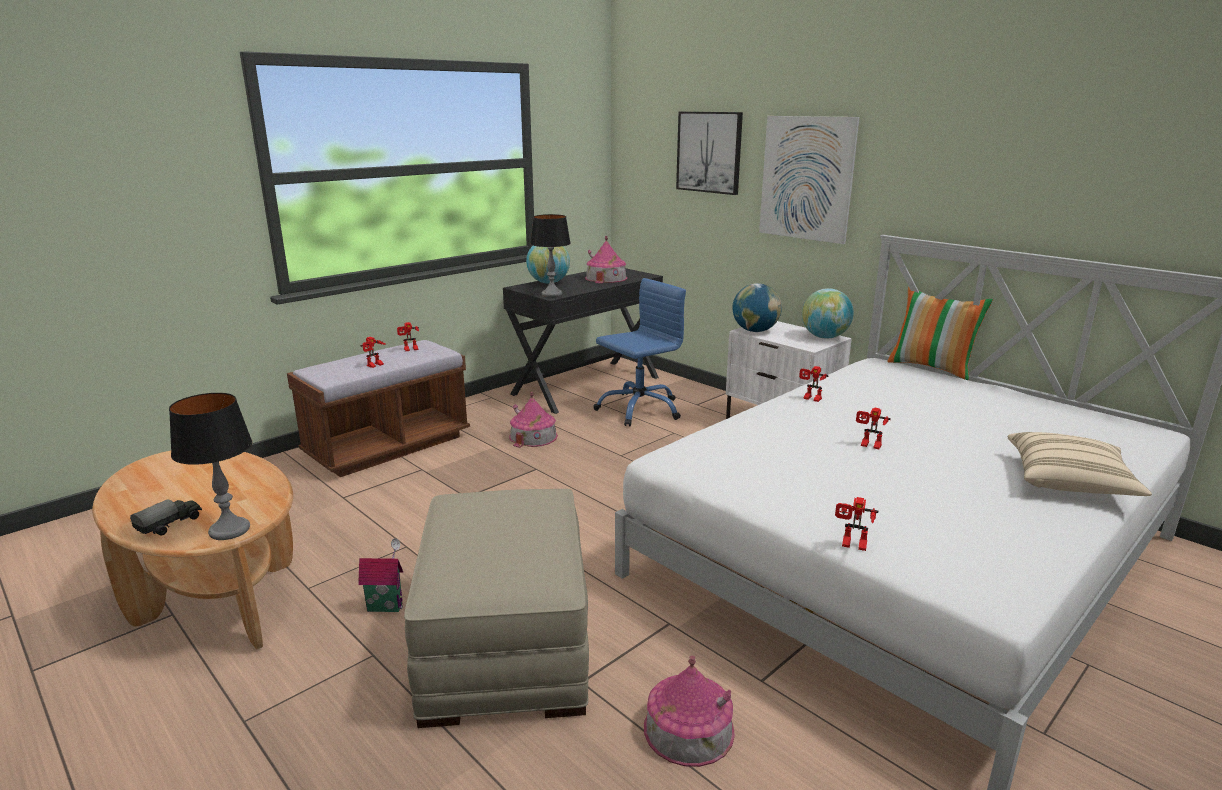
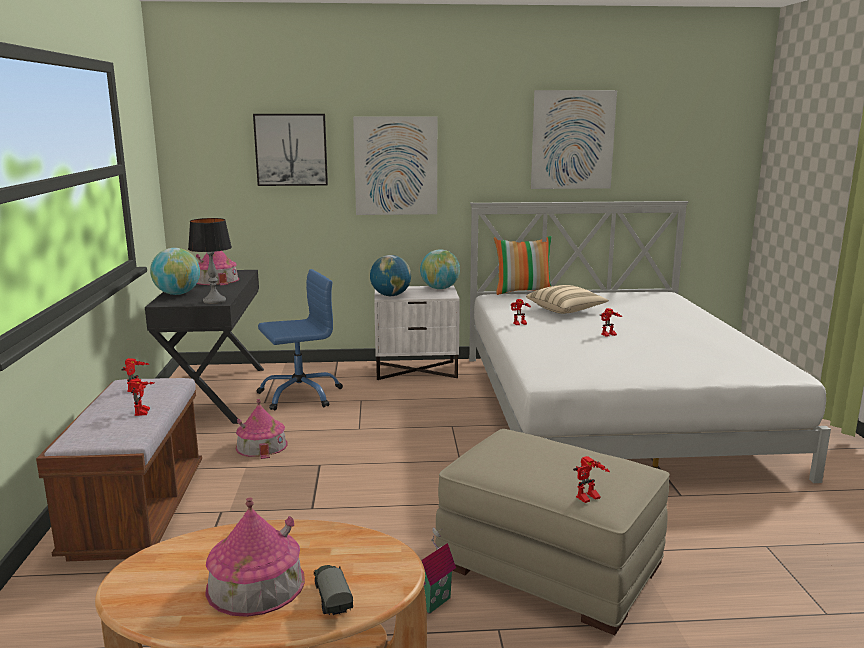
camera: 50 degrees left, 5 degrees down
(229, 530) = (393, 568): table lamp -> none
(639, 409) = (300, 395): blue office chair -> blue office chair turned 60 degrees clockwise
(688, 729) = (704, 534): toy house -> toy house (255, 584)
(852, 545) = (715, 377): toy robot -> toy robot (588, 499)
(1049, 157) = (572, 140): none -> picture
(1069, 483) = (699, 323): beige pillow -> beige pillow (566, 310)

